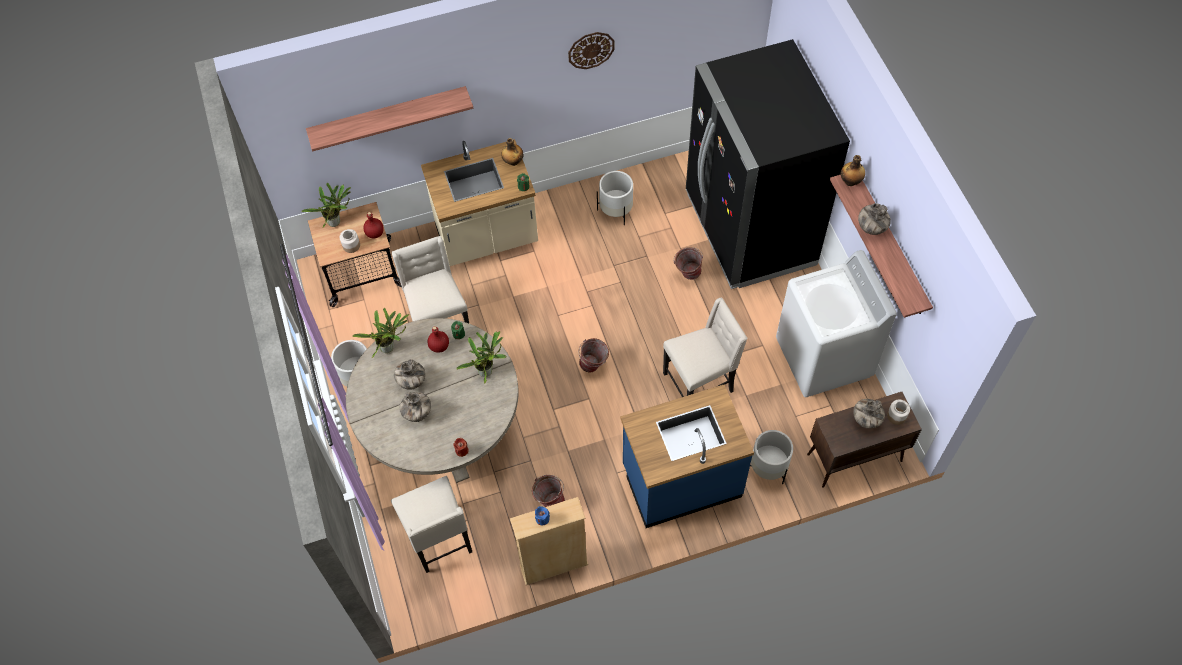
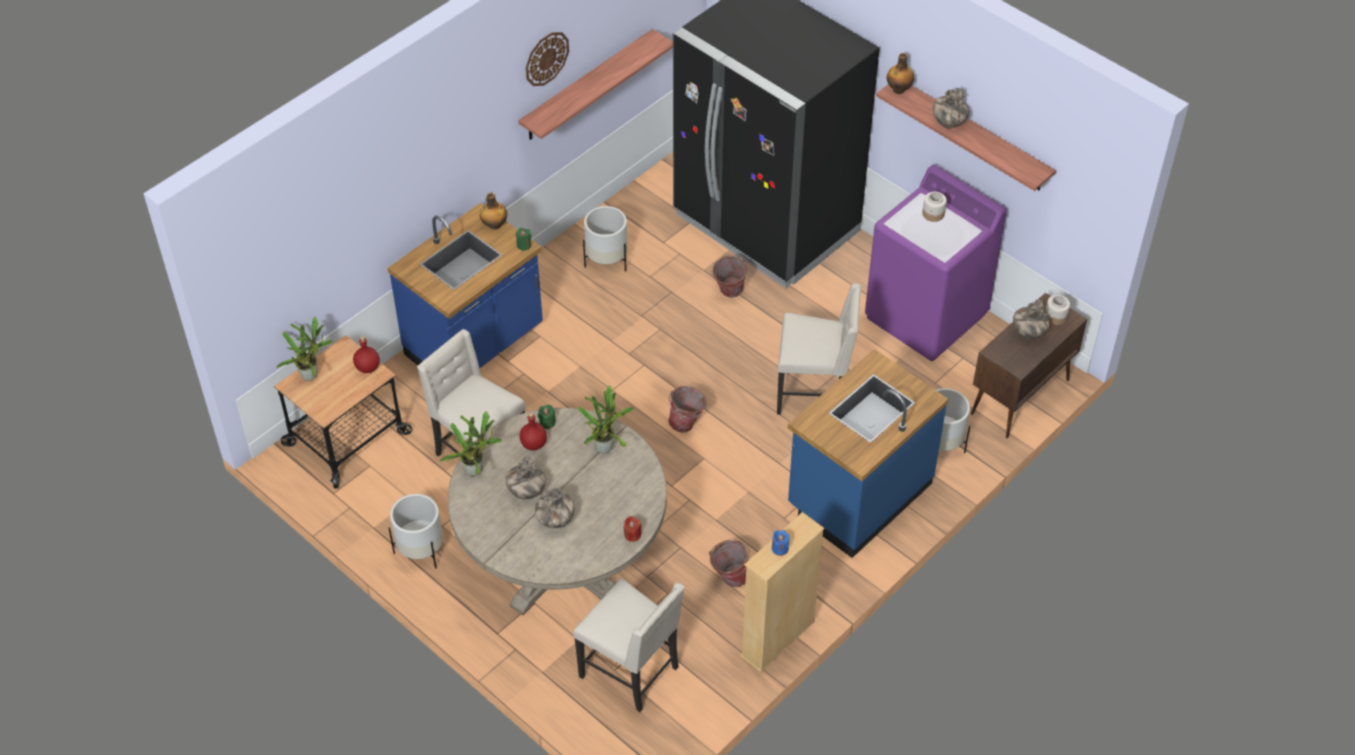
camera: 30 degrees left, 10 degrees down
(351, 246) = (347, 391): jar -> jar (933, 214)
(388, 116) = (352, 207): shelf -> shelf (587, 86)
(487, 237) = (475, 344): beige counter -> blue counter
(700, 383) = (814, 393): beige chair -> beige chair turned 60 degrees clockwise
(823, 358) = (926, 316): white washing machine -> purple washing machine

